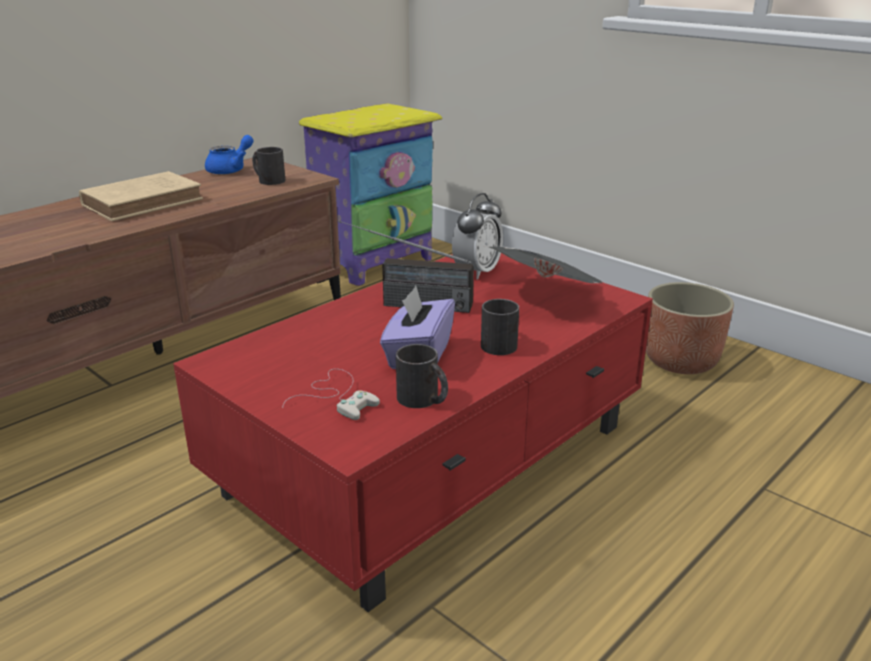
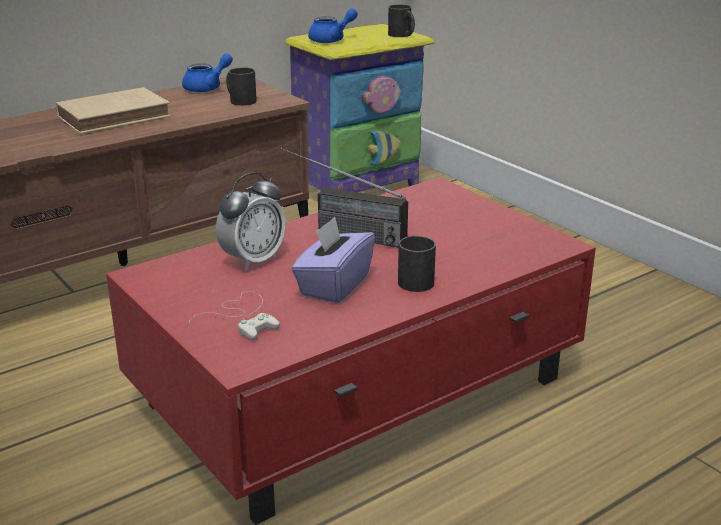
camera: 10 degrees right, 0 degrees up
(346, 119) = (332, 40): none -> blue teapot
(424, 400) = (323, 328): black mug -> black mug (402, 35)
(477, 272) = (424, 207): alarm clock -> alarm clock (253, 260)
(547, 297) = (485, 238): newspaper -> none
(680, 362) = (651, 318): planter -> none

